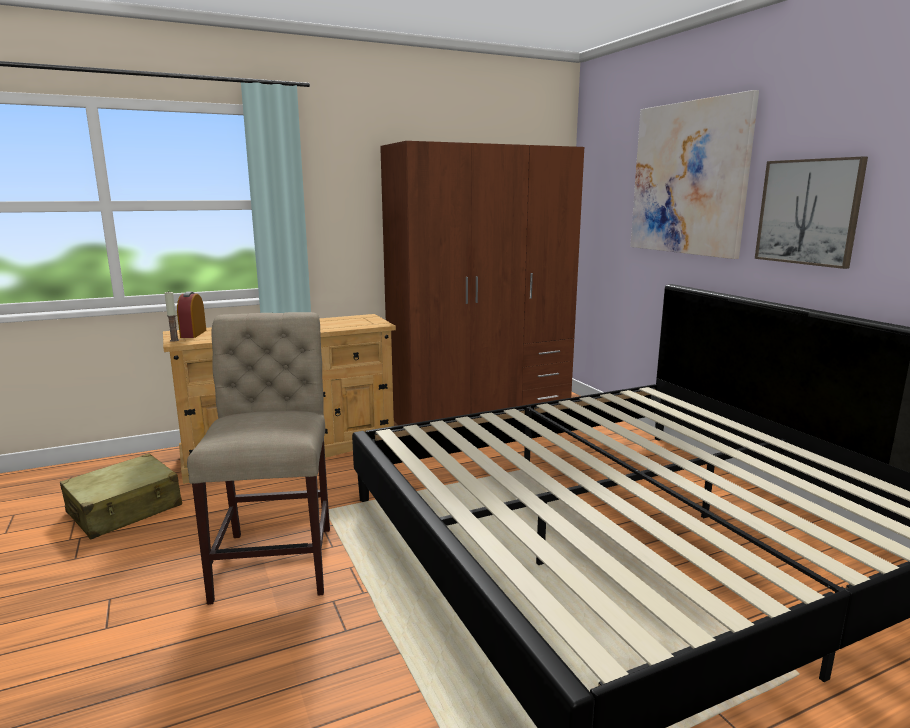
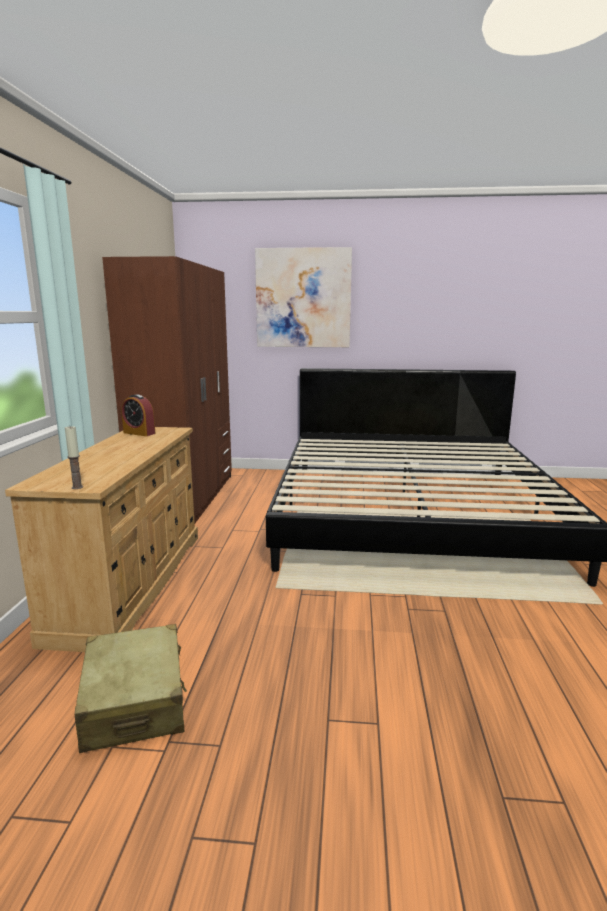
camera: 60 degrees left, 0 degrees up
(193, 334) = (61, 479): alarm clock -> alarm clock (139, 433)
(277, 557) = (330, 620): beige chair -> none
(808, 212) = (391, 318): picture -> none

